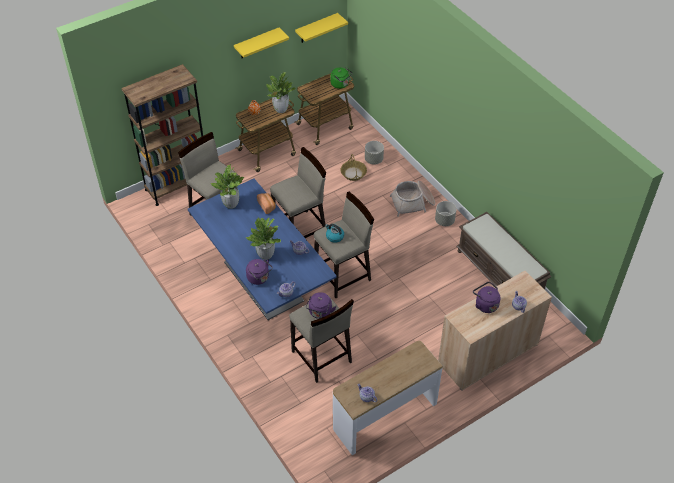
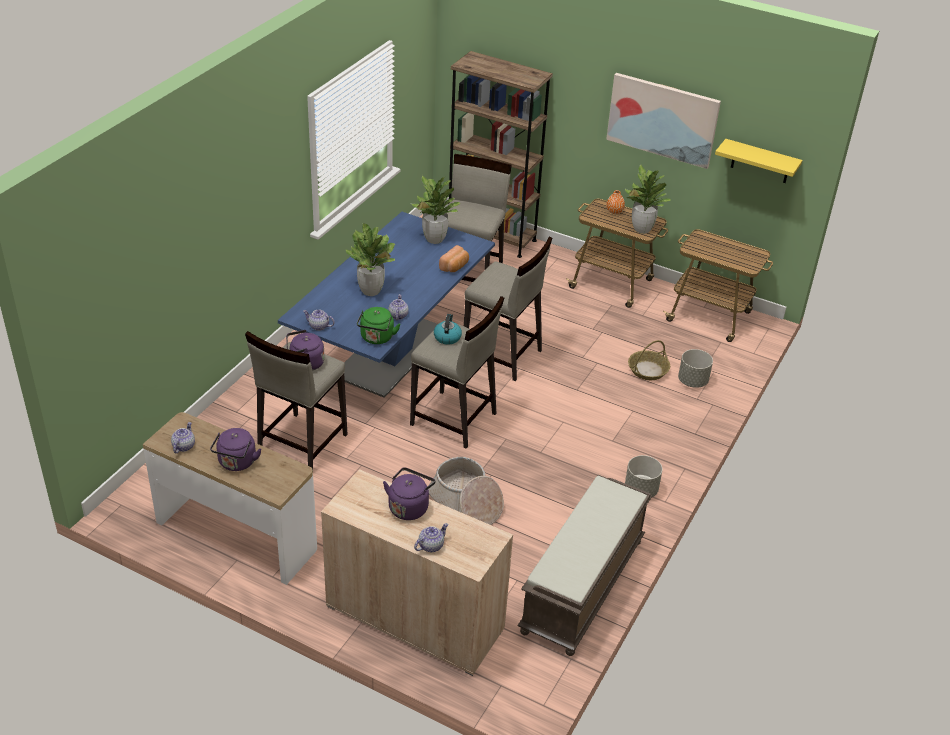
camera: 60 degrees right, 10 degrees down
(257, 43) = (662, 119): yellow shelf -> picture
(259, 278) = (328, 297): purple kettle -> purple kettle (236, 463)
(340, 84) = (744, 262): green kettle -> green kettle (377, 338)
(413, 203) = (645, 446): basket -> basket (465, 503)

